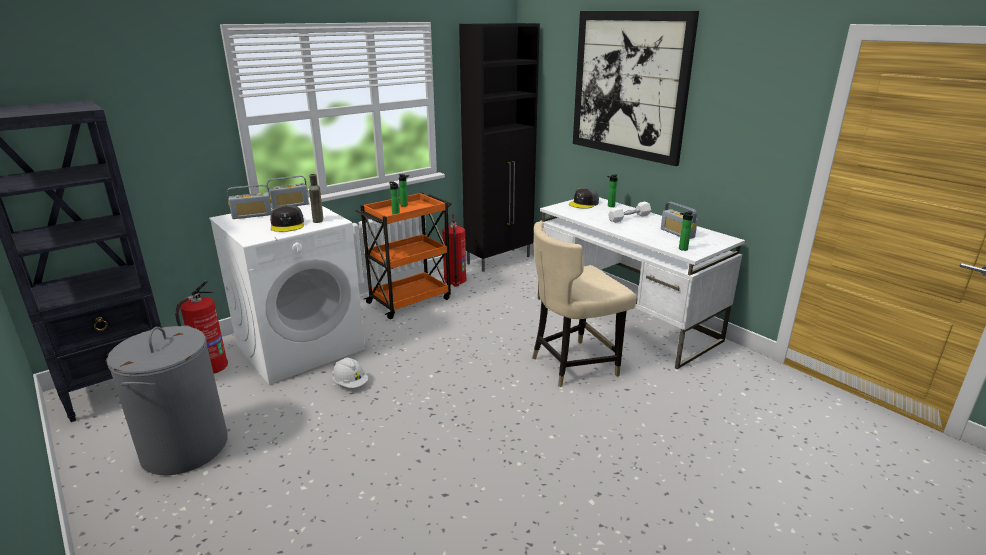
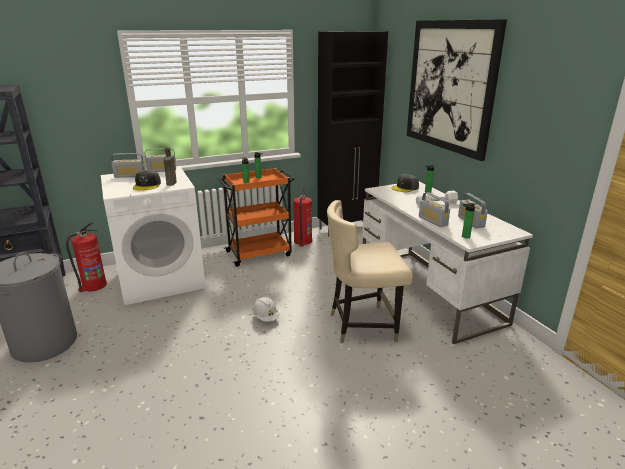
camera: 15 degrees right, 0 degrees up
(350, 383) = (180, 313): white hard hat -> white hard hat (266, 317)
(638, 236) = (433, 221): none -> radio

